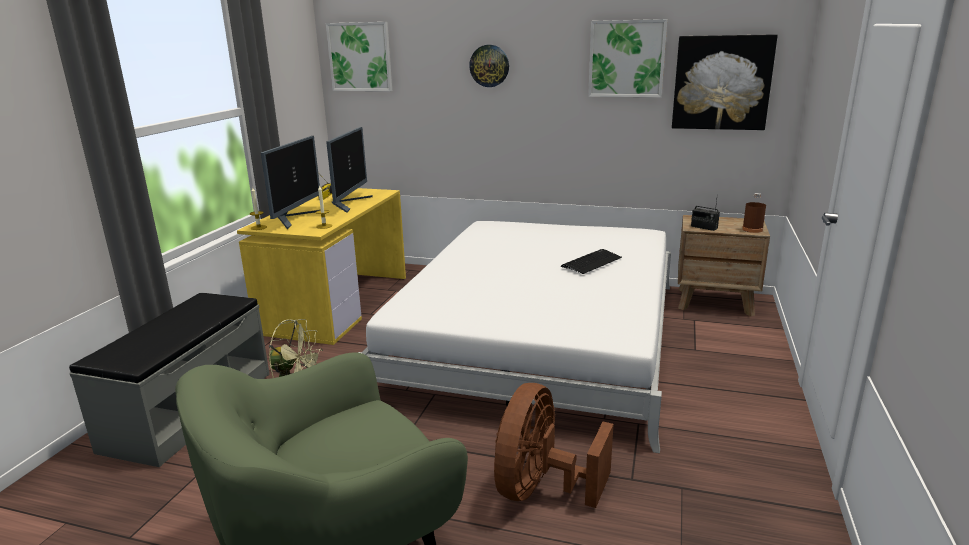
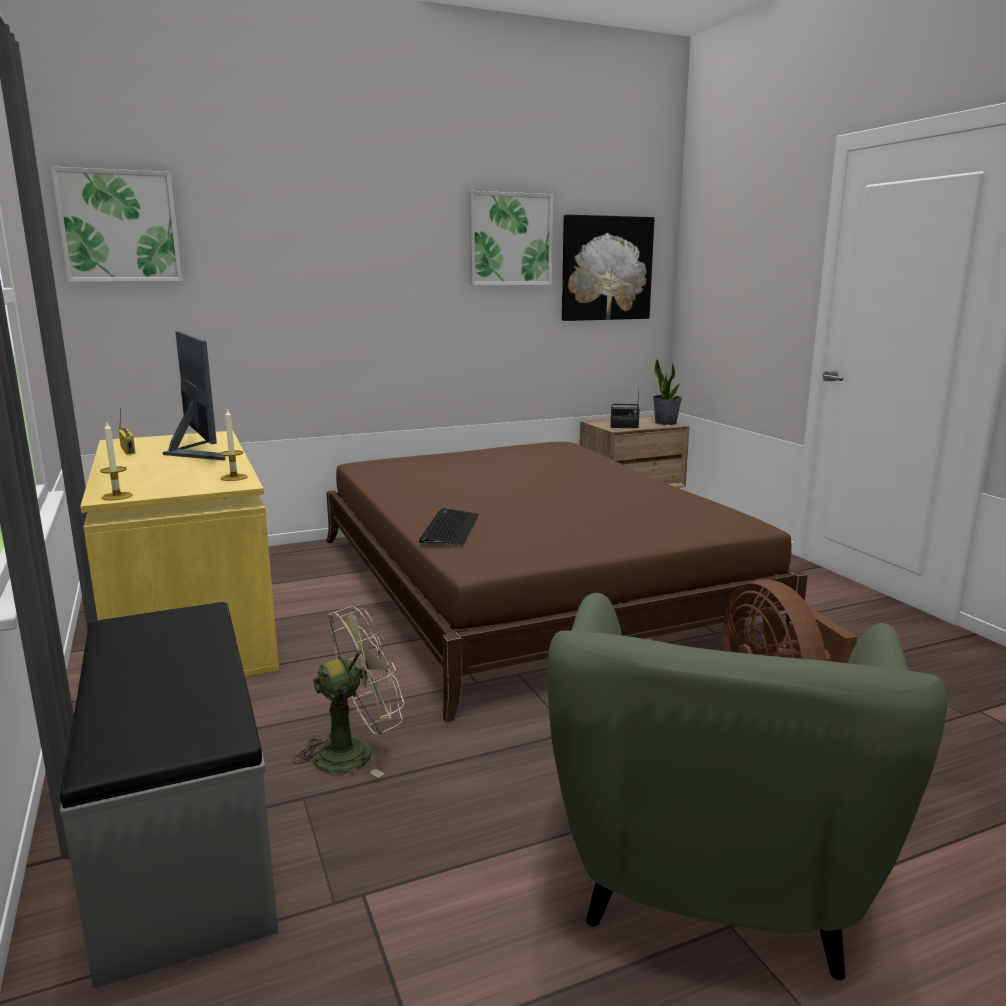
camera: 40 degrees left, 5 degrees down
(295, 218) = (153, 477): monitor -> none
(489, 66) = (338, 245): wall clock -> none
(539, 337) = (528, 584): white bed -> brown bed
(591, 262) = (572, 475): keyboard -> keyboard (449, 528)
(752, 229) = (665, 423): brown bottle -> potted plant

